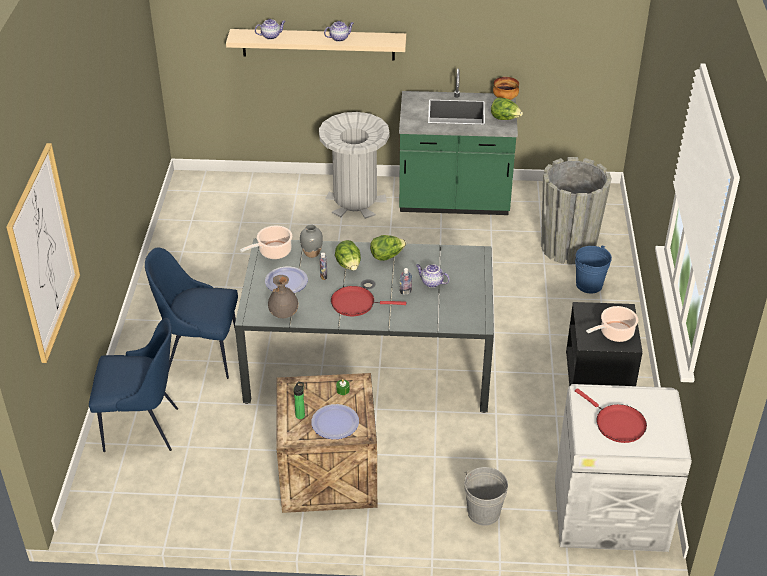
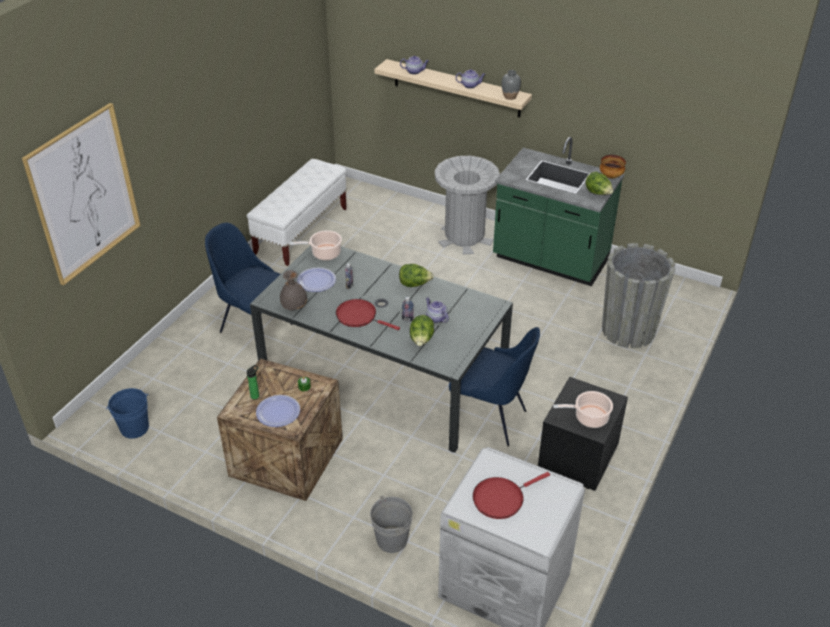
camera: 25 degrees right, 0 degrees up
(142, 429) = (172, 370): blue chair -> blue chair (489, 419)
(179, 241) = (301, 231): none -> white bench
(312, 253) = (354, 263): grey vase -> grey vase (510, 97)
(349, 266) = (376, 283): lettuce -> lettuce (421, 340)
(589, 285) = (626, 370): blue bucket -> blue bucket (134, 428)
(617, 424) = (501, 498): red frying pan -> red frying pan turned 75 degrees clockwise

